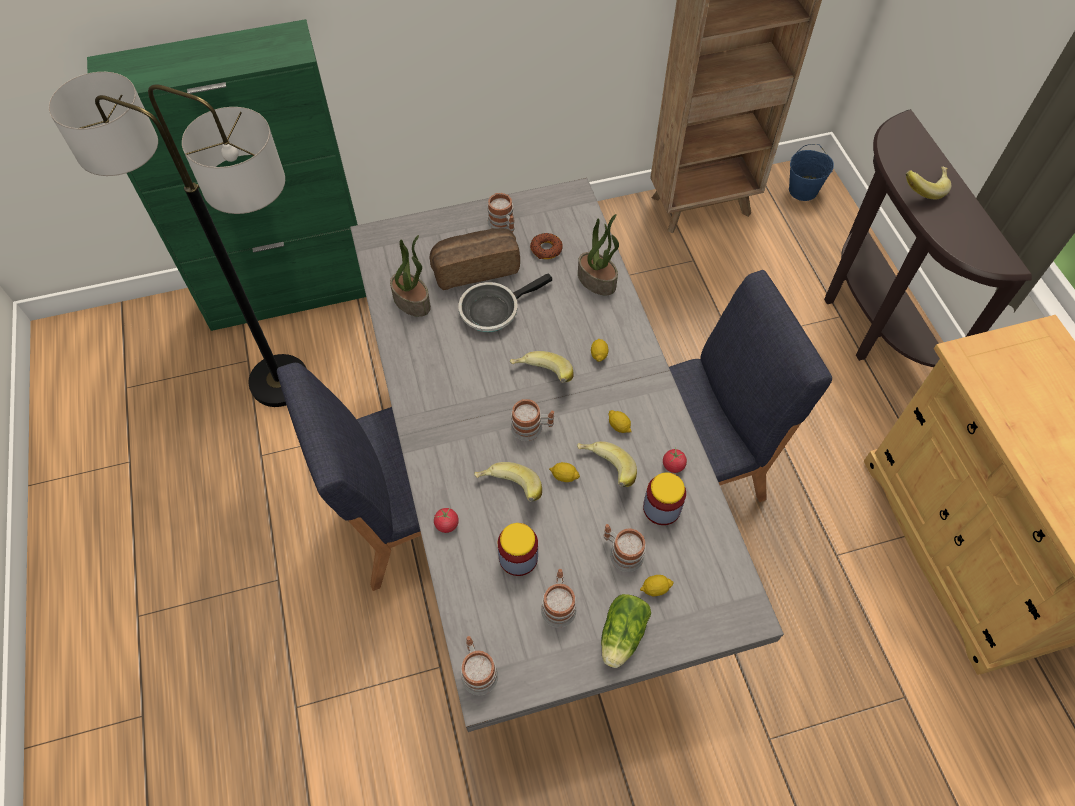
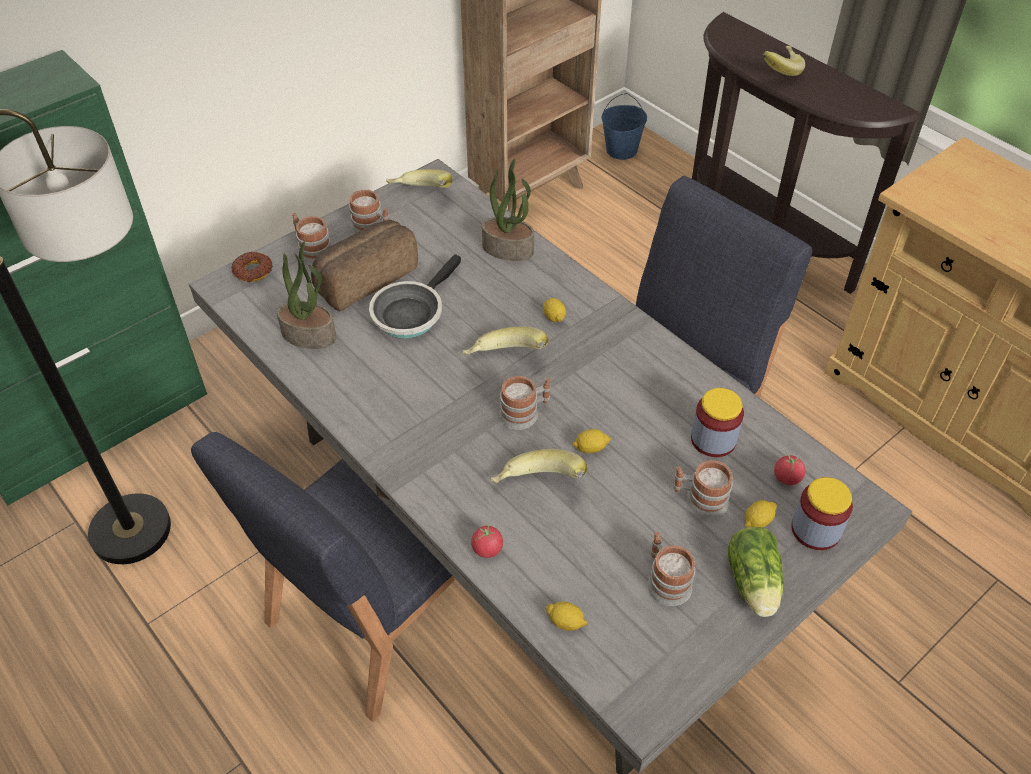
camera: 25 degrees left, 10 degrees down
(478, 670) = (618, 690): mug -> mug (312, 250)
(518, 557) = (591, 550): jar -> jar (815, 530)
(546, 249) = (434, 236): donut -> donut (253, 271)
(604, 471) = (630, 427): banana -> banana (420, 196)
(619, 426) = (618, 377): lemon -> lemon (566, 622)
(673, 465) = (698, 394): tomato -> tomato (787, 477)

